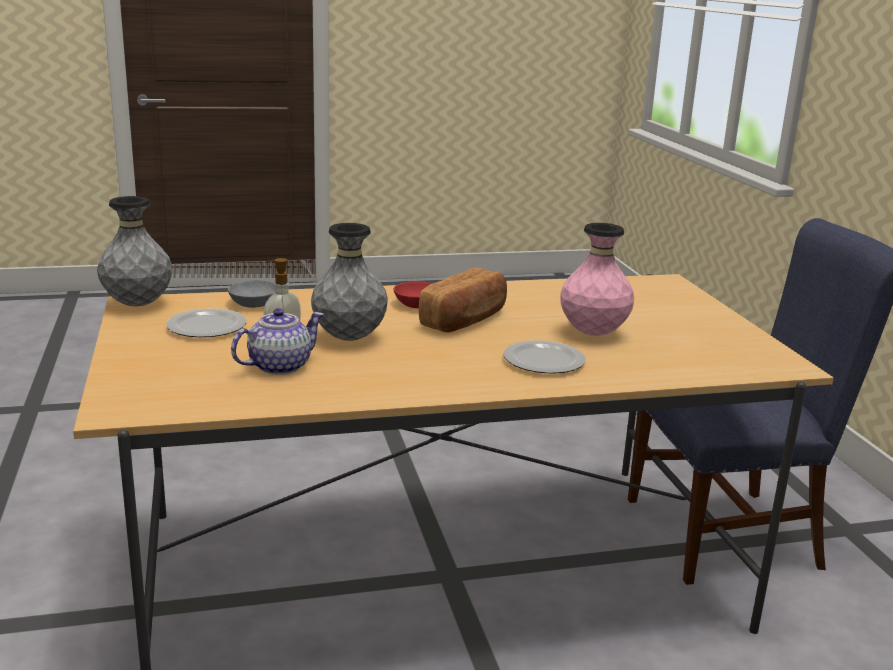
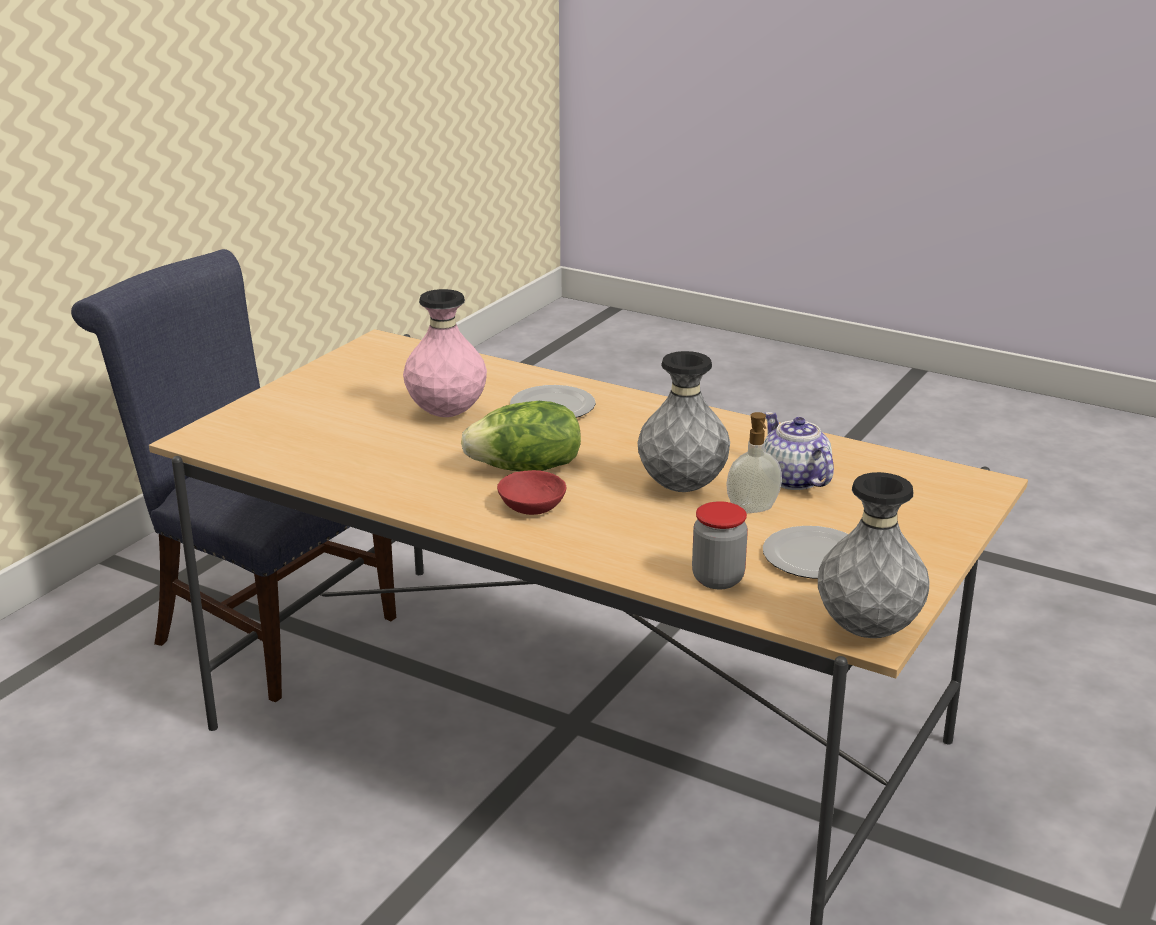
camera: 135 degrees left, 5 degrees up
(252, 303) = (718, 579): grey bowl -> jar
(278, 366) = (794, 480): teapot -> teapot turned 60 degrees clockwise
(465, 320) = (526, 469): bread -> lettuce

